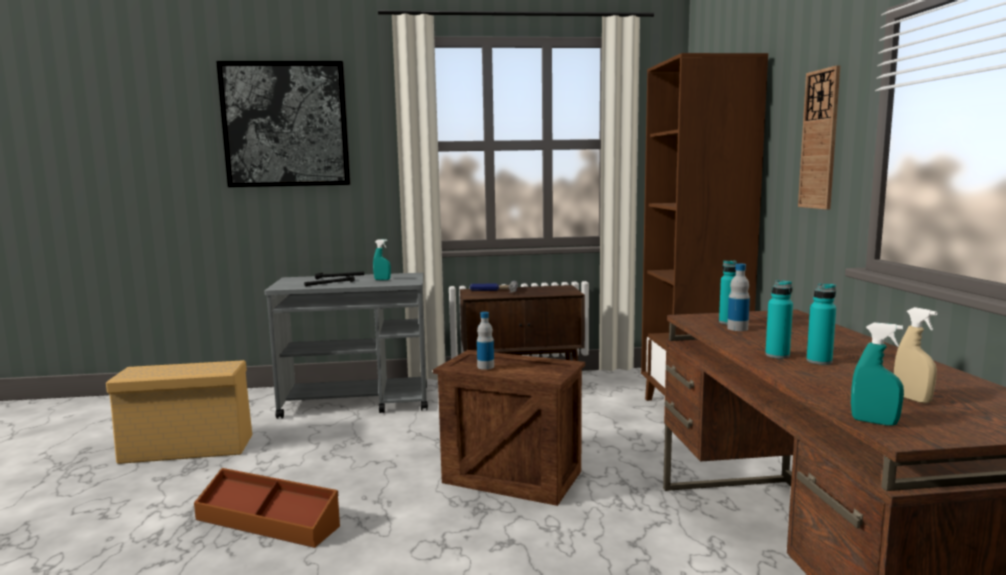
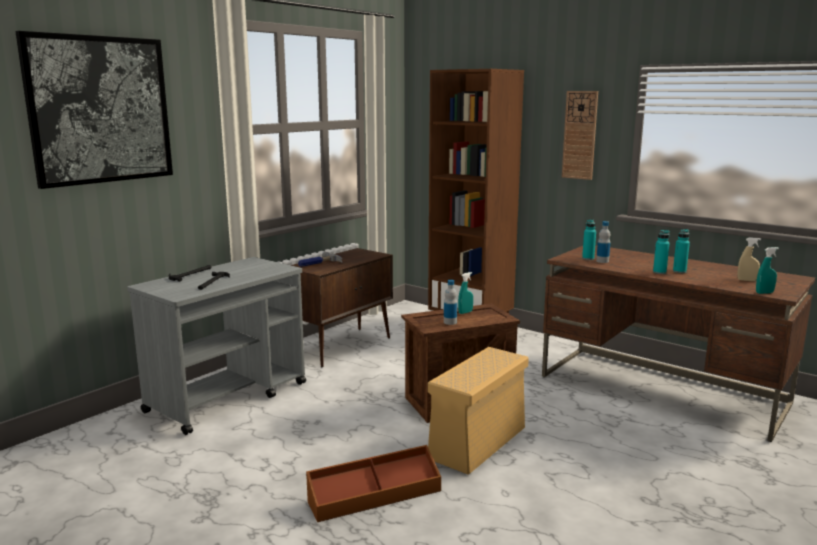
camera: 45 degrees left, 5 degrees up
(189, 449) = (162, 489): beige storage box -> beige storage box (478, 442)
(382, 279) = (248, 270): turquoise spray bottle -> turquoise spray bottle (465, 312)

